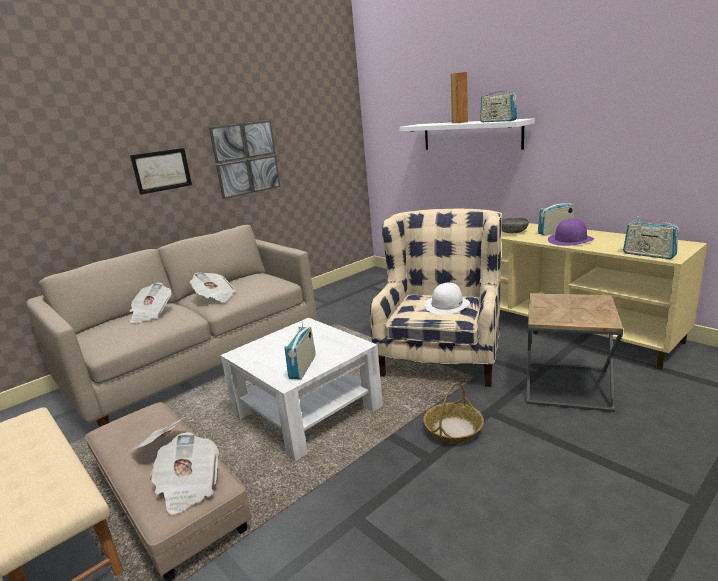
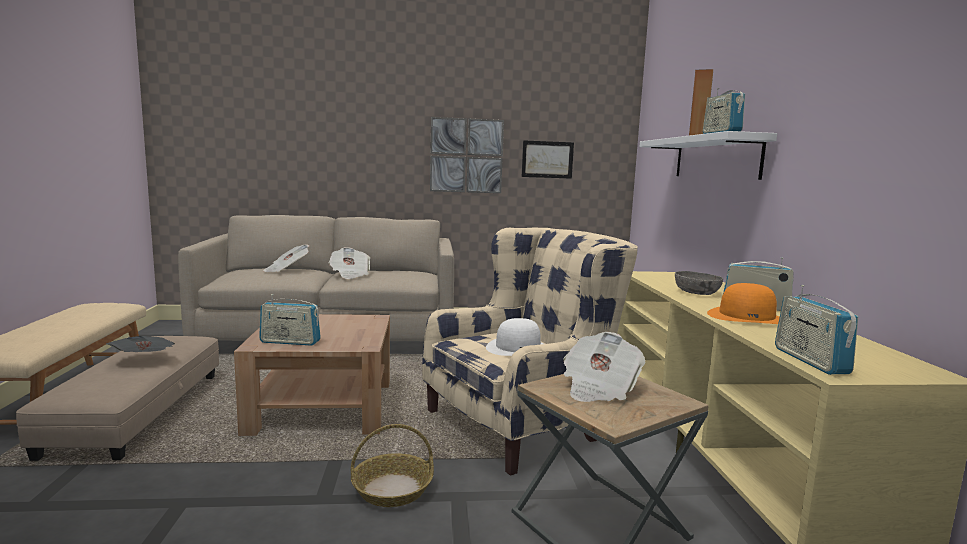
camera: 35 degrees right, 10 degrees down
(162, 170) = (372, 150): picture -> picture (547, 159)
(188, 487) = (95, 389): newspaper -> newspaper (599, 388)
(303, 367) = (290, 342): radio -> radio turned 135 degrees counterclockwise
(307, 411) = (323, 407): white coffee table -> brown coffee table
(570, 240) = (747, 317): purple hat -> orange hat

